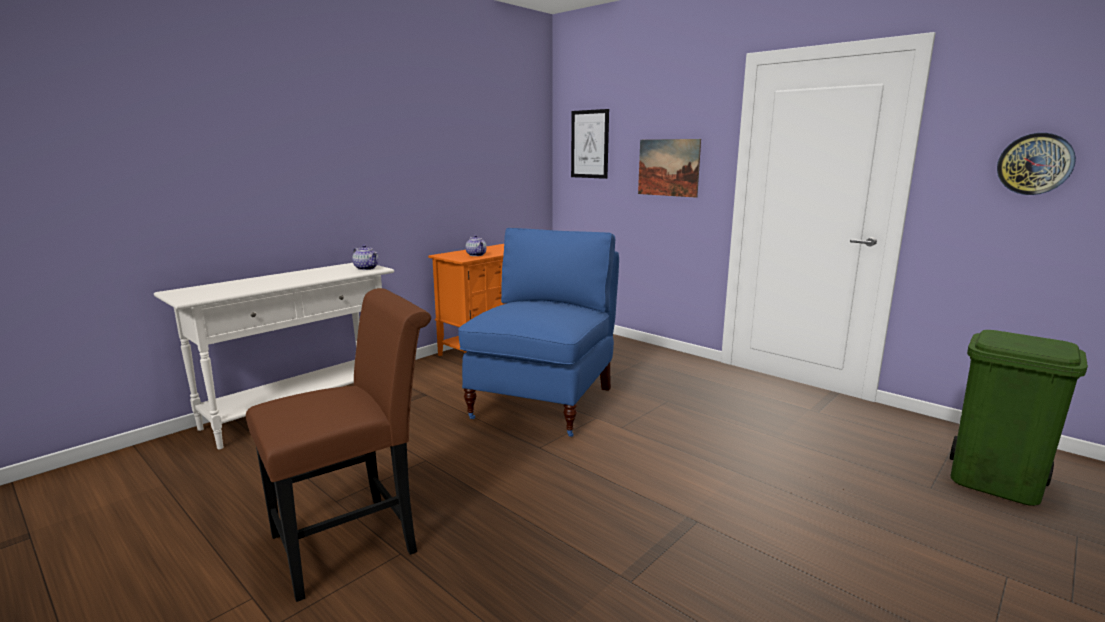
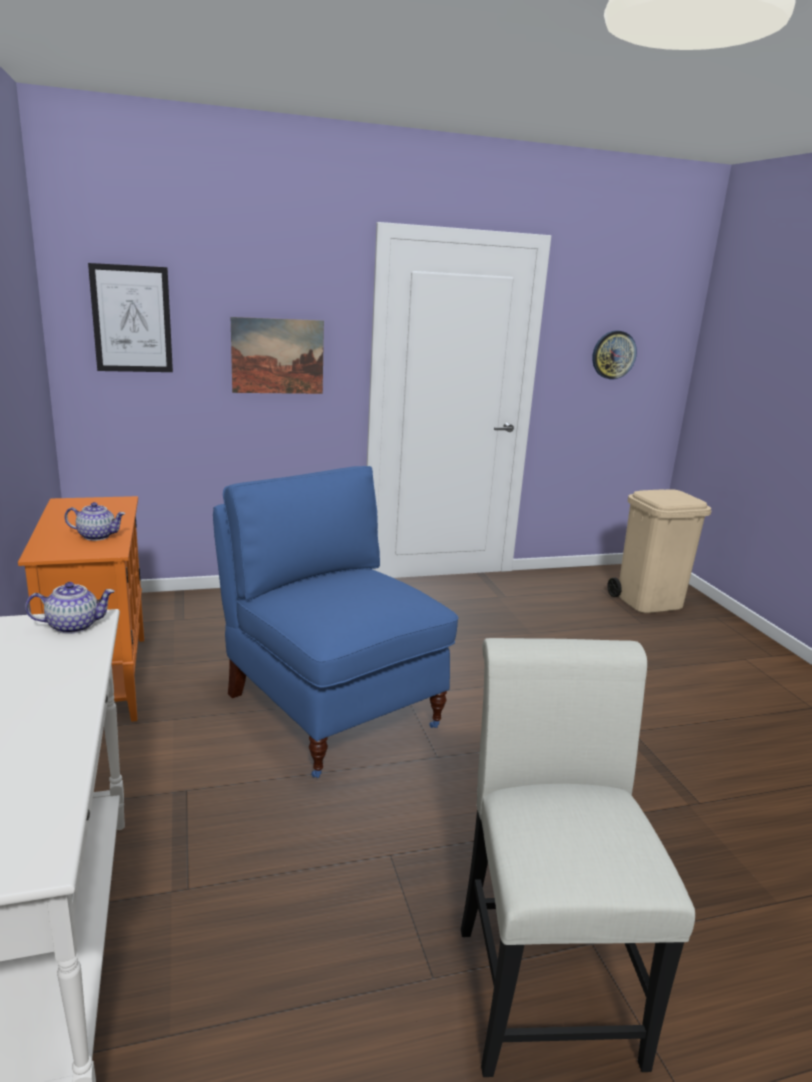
camera: 60 degrees left, 5 degrees up
(355, 540) = (542, 979): brown chair -> white chair
(996, 482) = (649, 602): green trash can -> beige trash can

